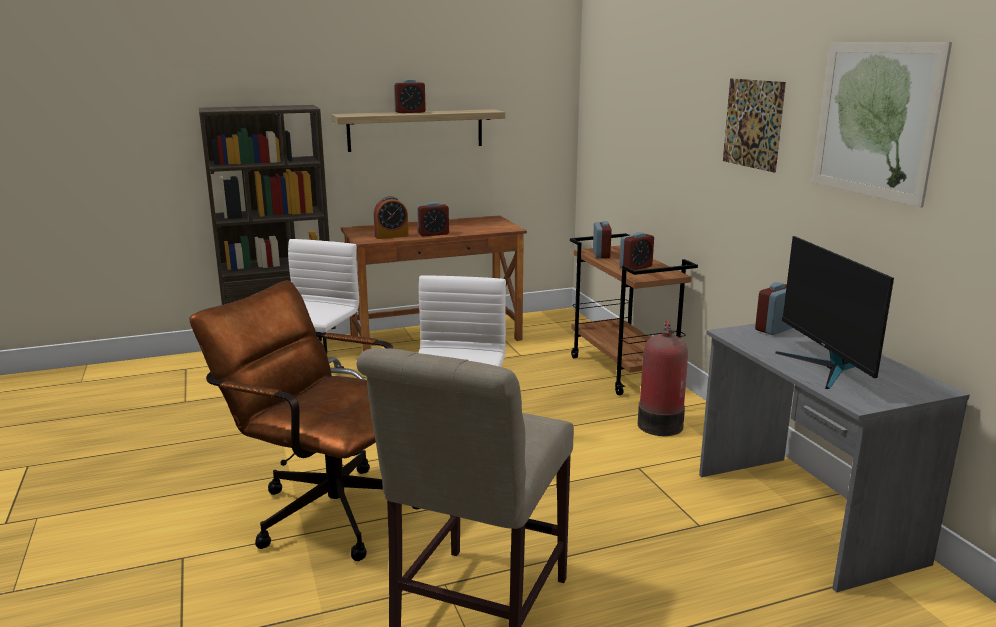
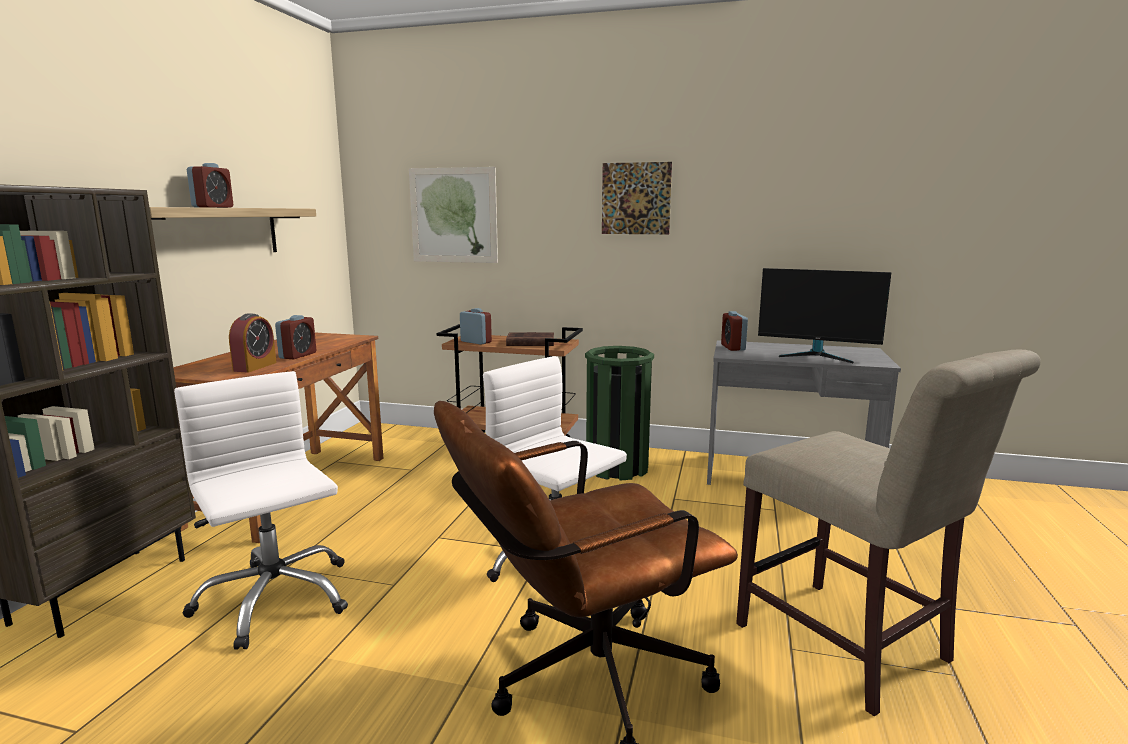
camera: 55 degrees left, 5 degrees down
(635, 267) = (529, 343): alarm clock -> brown book
(660, 423) = (616, 468): fire extinguisher -> green trash can
(875, 120) = (771, 182): picture -> picture (453, 215)

